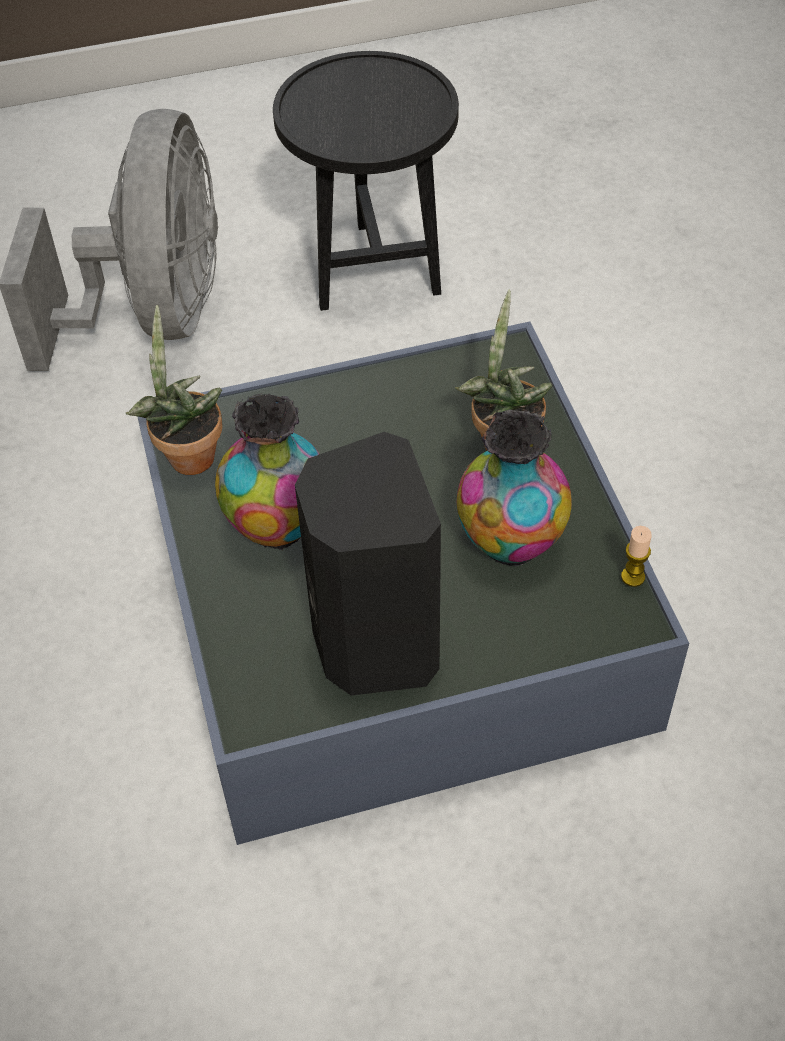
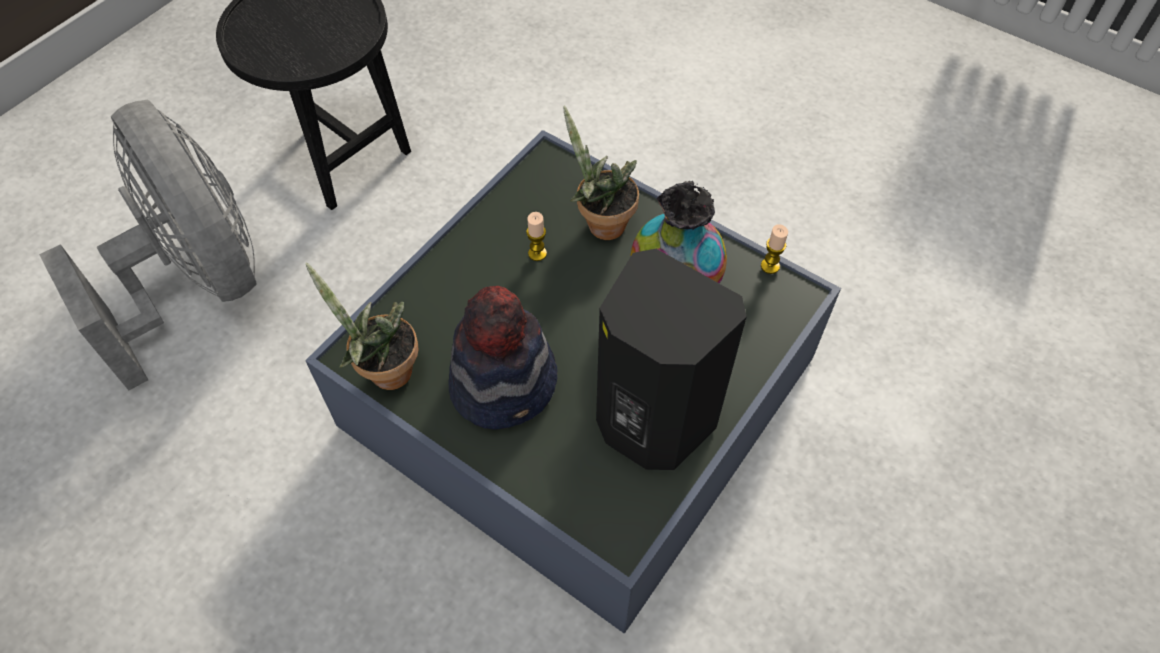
camera: 40 degrees left, 5 degrees up
(278, 527) = (505, 382): vase -> hat
(415, 432) = (537, 253): none -> candle

